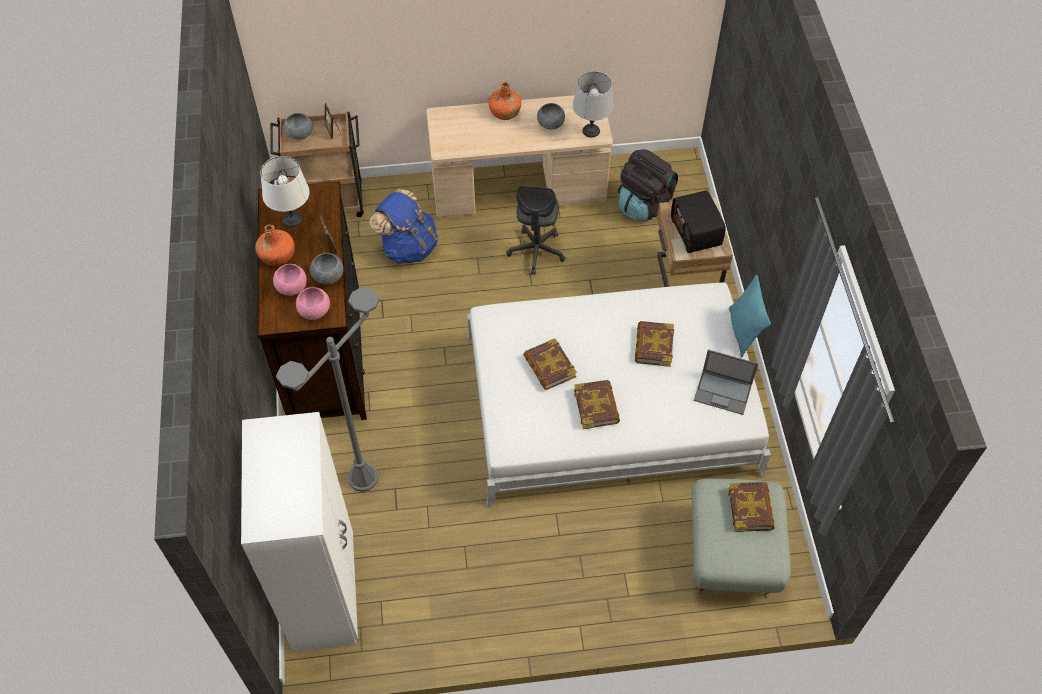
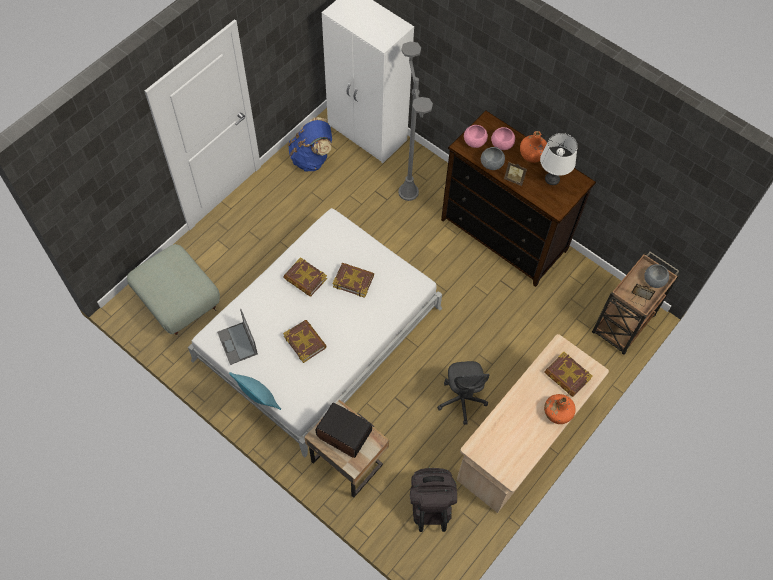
camera: 135 degrees right, 5 degrees up
(408, 247) = (540, 336): blue backpack -> blue backpack (312, 158)
(536, 251) = (461, 400): grey office chair -> grey office chair turned 150 degrees counterclockwise
(551, 124) = (517, 429): grey bowl -> none
(590, 131) = (485, 447): grey table lamp -> none
(723, 392) = (238, 343): laptop -> laptop turned 90 degrees counterclockwise
(750, 508) = (172, 291): book -> book (567, 376)

